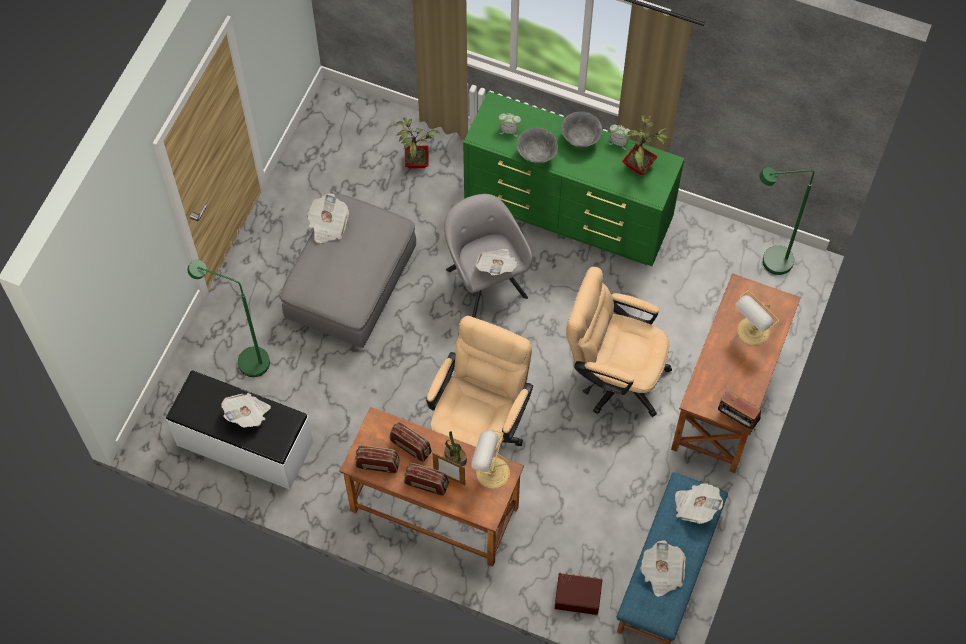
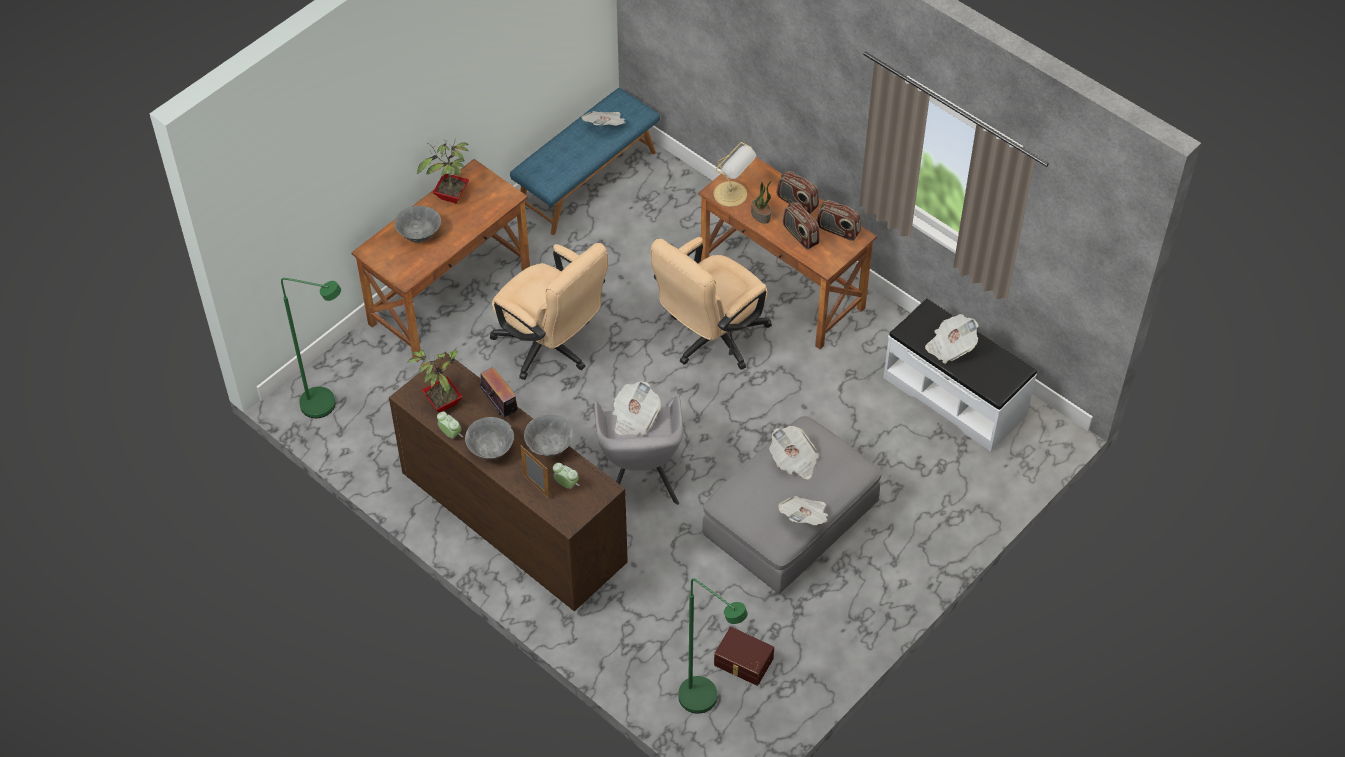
camera: 160 degrees left, 10 degrees down
(245, 360) = (932, 476): green floor lamp -> green floor lamp (706, 703)
(417, 161) = (661, 638): potted plant -> potted plant (451, 197)
(449, 478) = (773, 201): picture frame -> picture frame (536, 487)
(568, 214) = (513, 522): green dresser -> brown dresser
(577, 595) = (677, 186): brown storage box -> brown storage box (743, 662)
(695, 506) = (547, 164): newspaper -> newspaper (794, 461)
(736, 419) = (479, 172): radio -> radio (500, 406)
(752, 332) = (419, 236): table lamp -> grey bowl

